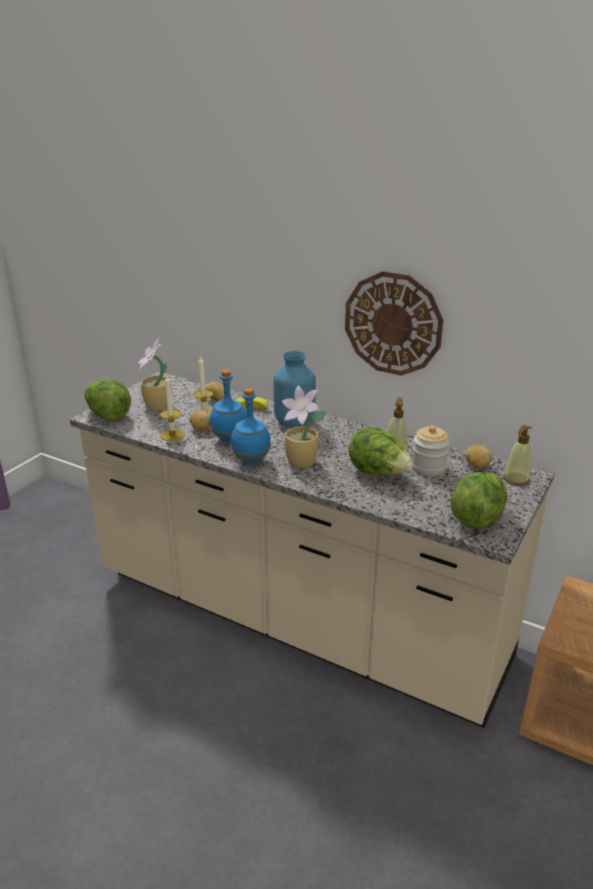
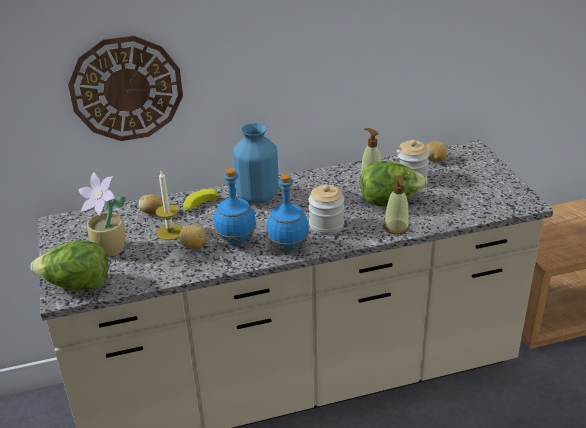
camera: 45 degrees left, 5 degrees up
(172, 435) = (178, 266): candle -> none
(302, 463) = (326, 225): potted plant -> jar
(393, 324) = (326, 63): wall clock -> wall clock (126, 89)
(477, 517) = (496, 196): lettuce -> none
(516, 479) = (471, 156): soap dispenser -> soap dispenser (396, 227)

